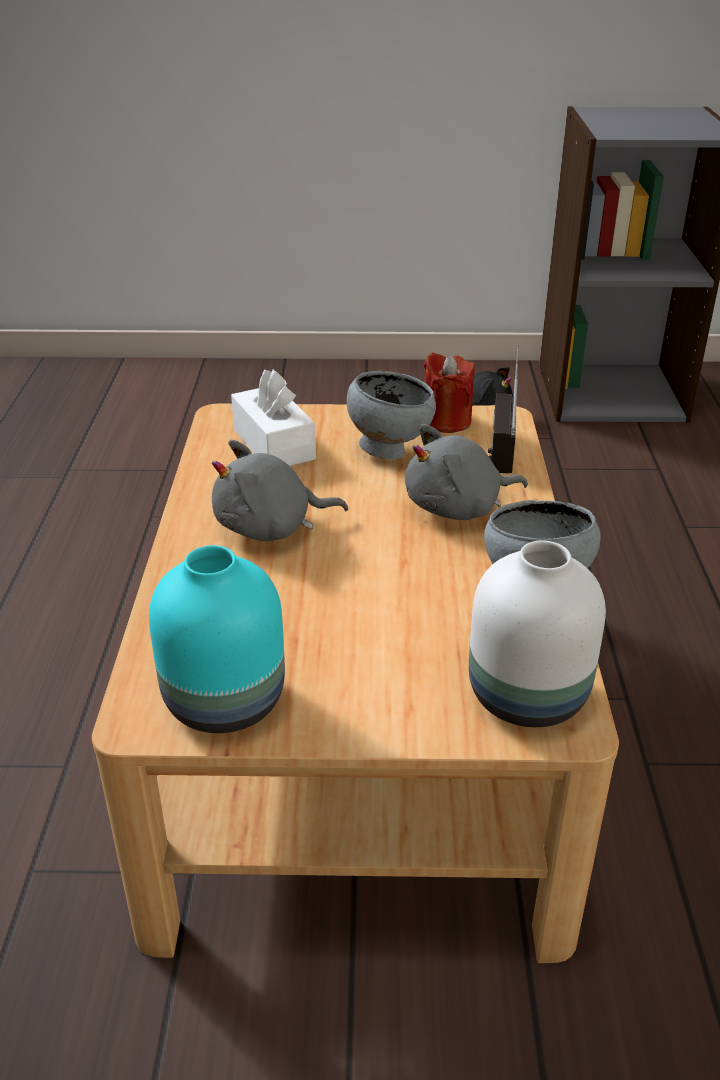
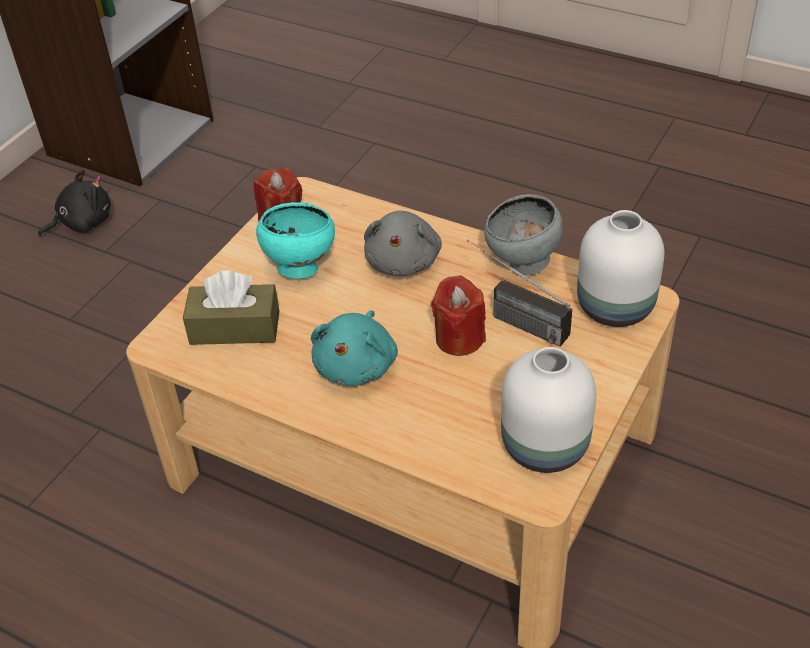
camera: 60 degrees left, 10 degrees up
(225, 699) = (542, 445): turquoise vase -> white vase
(270, 528) = (357, 365): grey plush toy -> turquoise plush toy
(274, 444) = (235, 328): white tissue box -> brown tissue box
(363, 582) = (459, 338): none -> red candle
(388, 450) = (299, 267): grey bowl -> turquoise bowl
(499, 440) = (332, 207): radio -> radio (511, 319)

